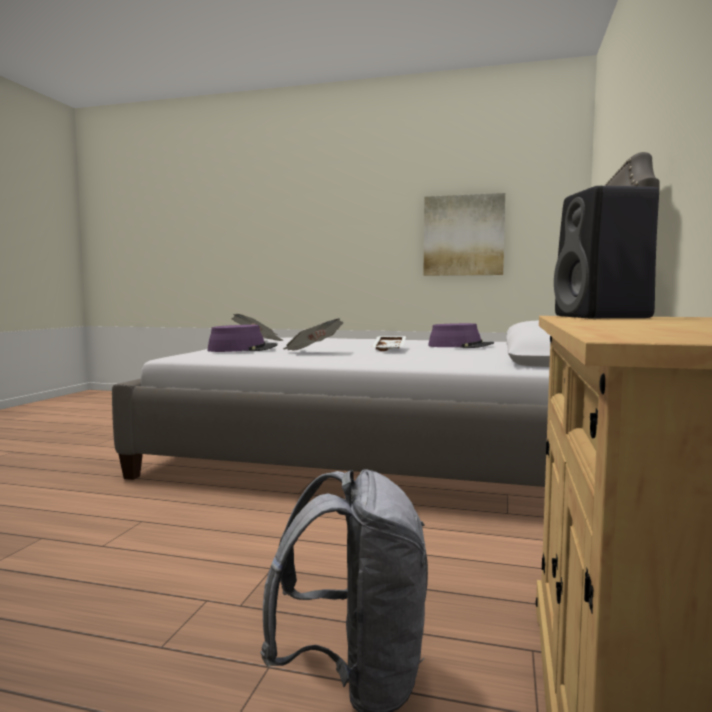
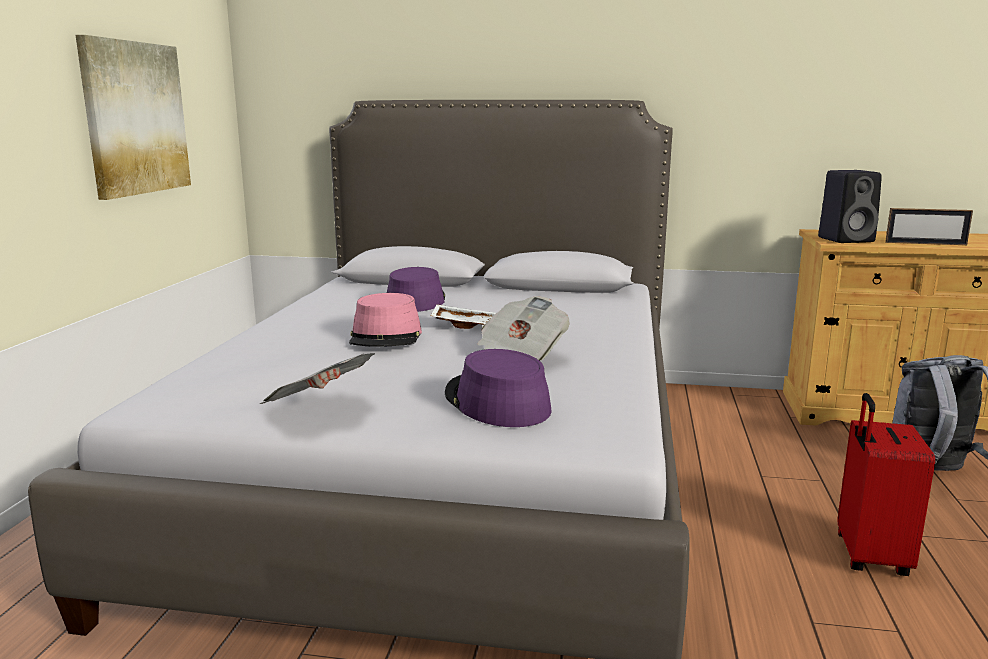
camera: 95 degrees left, 10 degrees up
(193, 562) = (869, 556): none -> red suitcase
(363, 343) = (386, 336): none -> pink hat
(603, 322) = (925, 243): none -> picture frame

